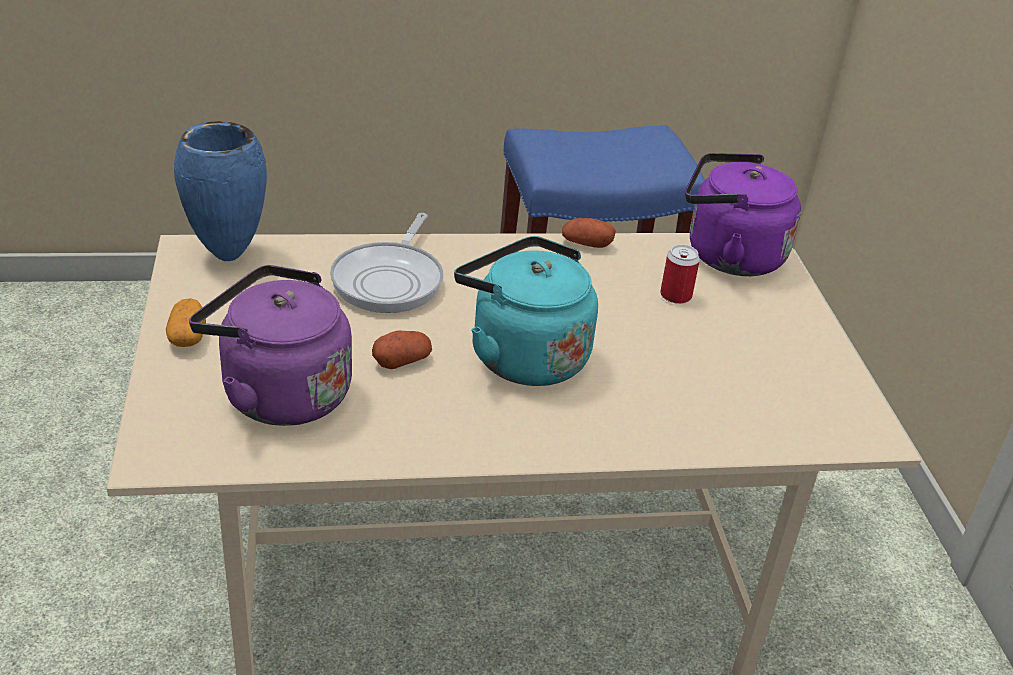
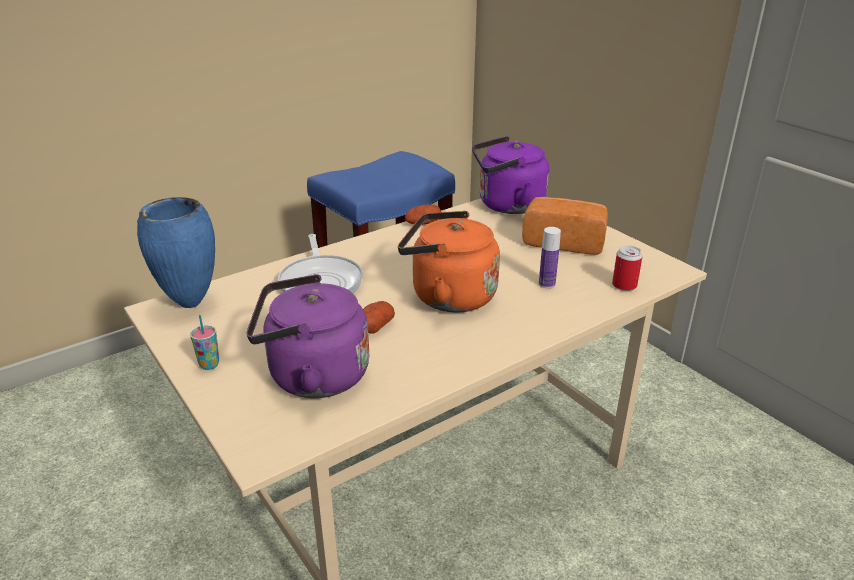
camera: 25 degrees left, 5 degrees down
(187, 337) = (209, 365): potato -> cup
(523, 355) = (448, 296): turquoise kettle -> orange kettle
(667, 387) = (546, 284): none -> bottle
(675, 296) = (501, 234): can -> can (624, 285)
(755, 336) = (564, 241): none -> bread

